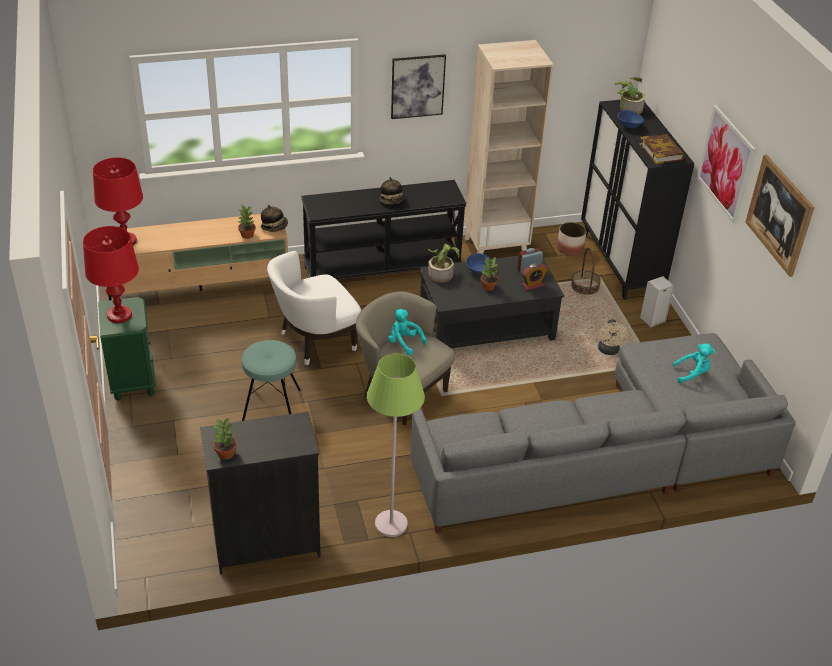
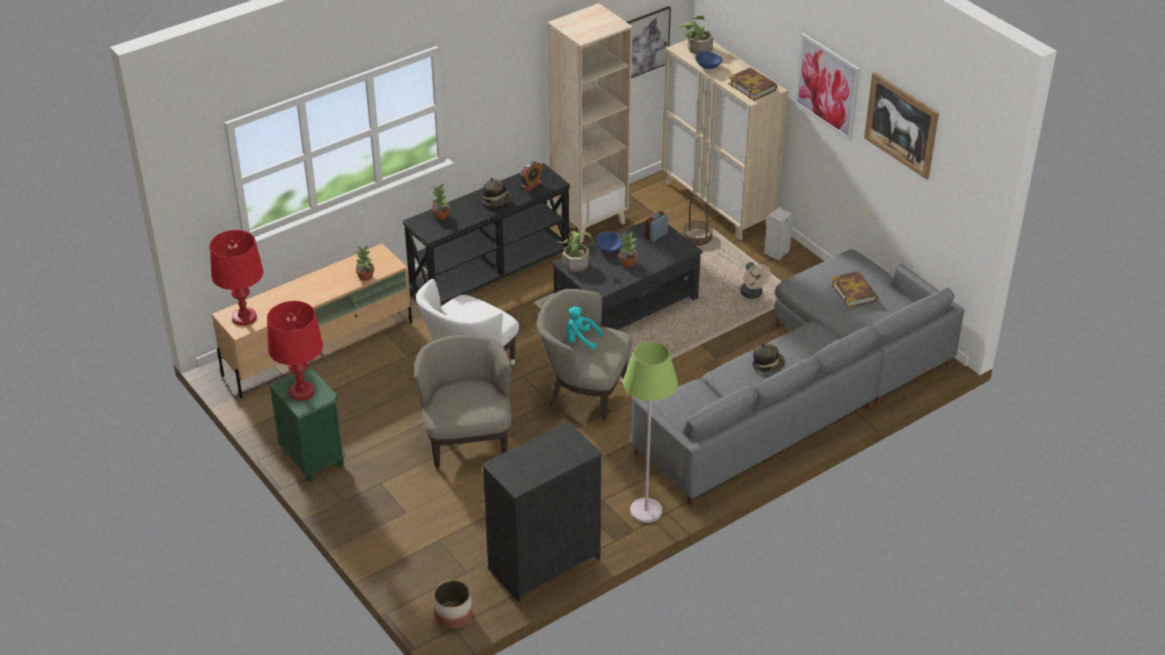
camera: 20 degrees left, 0 degrees up
(226, 453) = (522, 479): potted plant -> potted plant (441, 215)
(271, 405) = (467, 440): turquoise stool -> beige armchair
(274, 227) = (387, 260): hat -> hat (768, 365)
(417, 86) = (495, 78): picture -> picture (646, 42)
(532, 285) = (668, 249): alarm clock -> alarm clock (531, 185)
(570, 249) = (662, 203): planter -> planter (453, 615)
(620, 263) = (718, 204): black cabinet -> beige cabinet
(692, 374) = (854, 292): turquoise plush toy -> book

